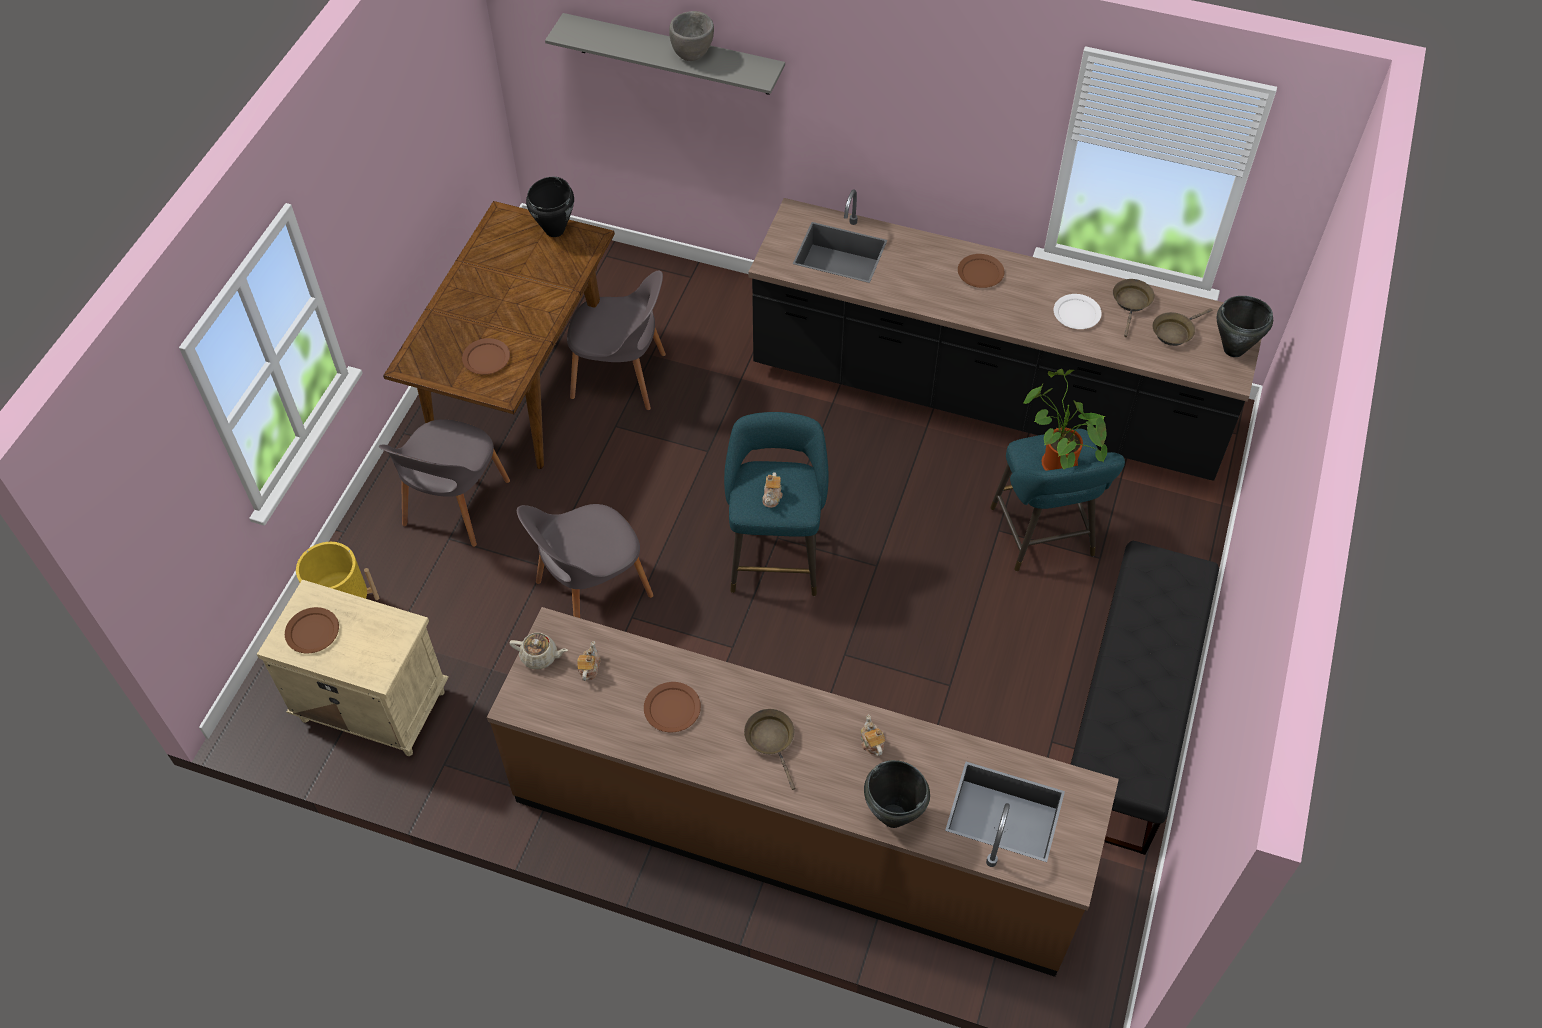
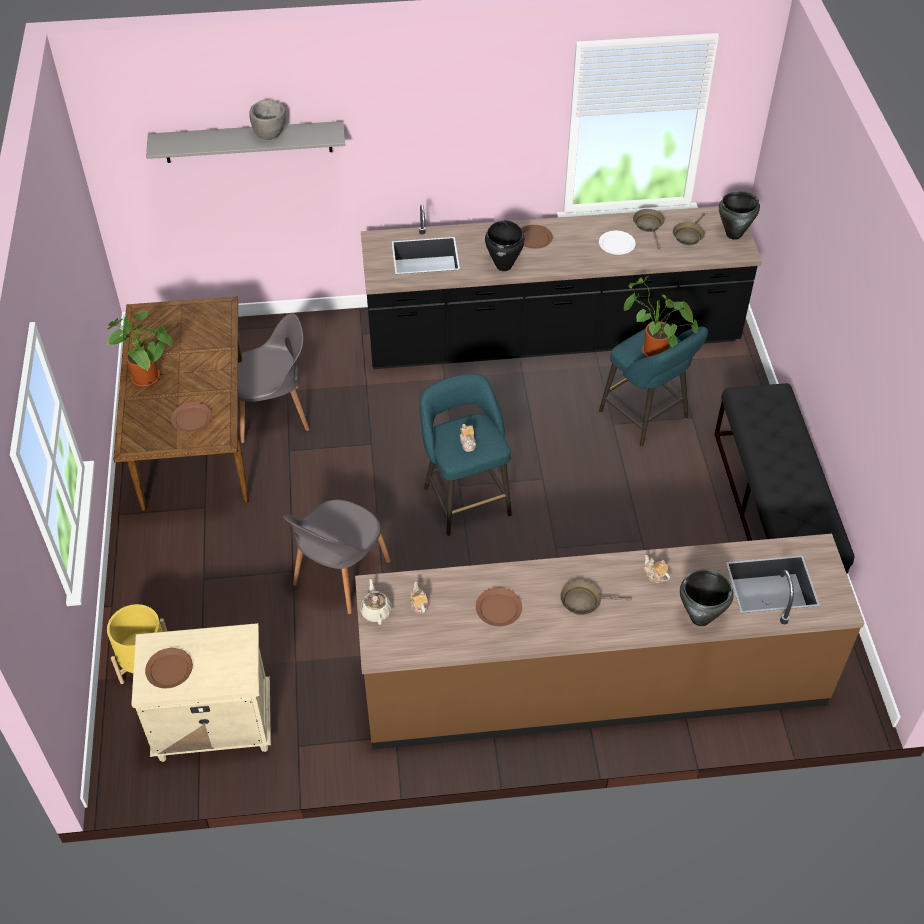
camera: 25 degrees left, 5 degrees down
(455, 506) = (194, 553): grey chair -> none
(469, 296) = (149, 378): none -> potted plant
(540, 656) = (376, 611): beige teapot -> beige teapot turned 90 degrees counterclockwise
(555, 230) = (190, 310): black cooking pot -> black cooking pot (504, 266)
(771, 740) = (584, 601): brown frying pan -> brown frying pan turned 45 degrees counterclockwise

